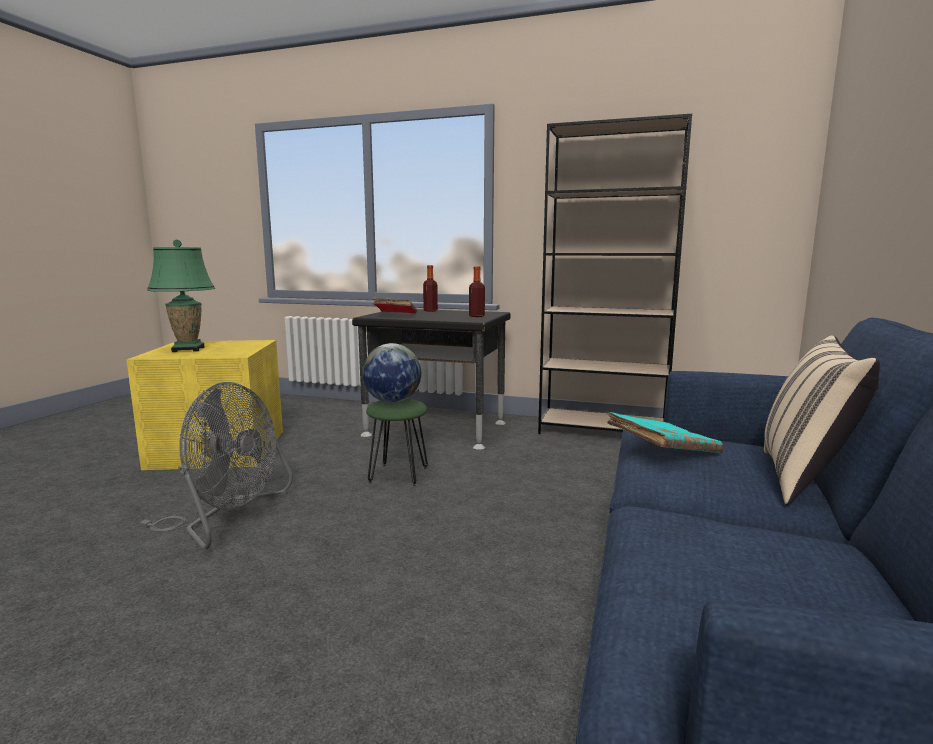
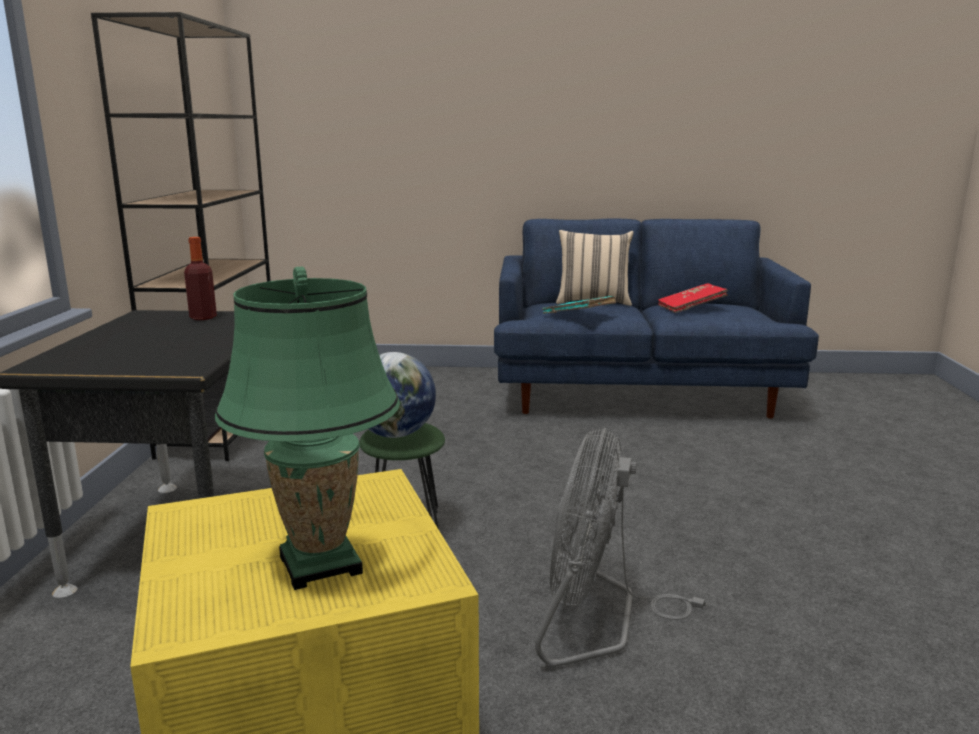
camera: 105 degrees left, 5 degrees up
(224, 520) = (601, 614): grey fan -> grey fan turned 75 degrees counterclockwise
(395, 315) = (179, 354): red book -> red book (691, 309)
(430, 311) = (92, 344): bottle -> none

